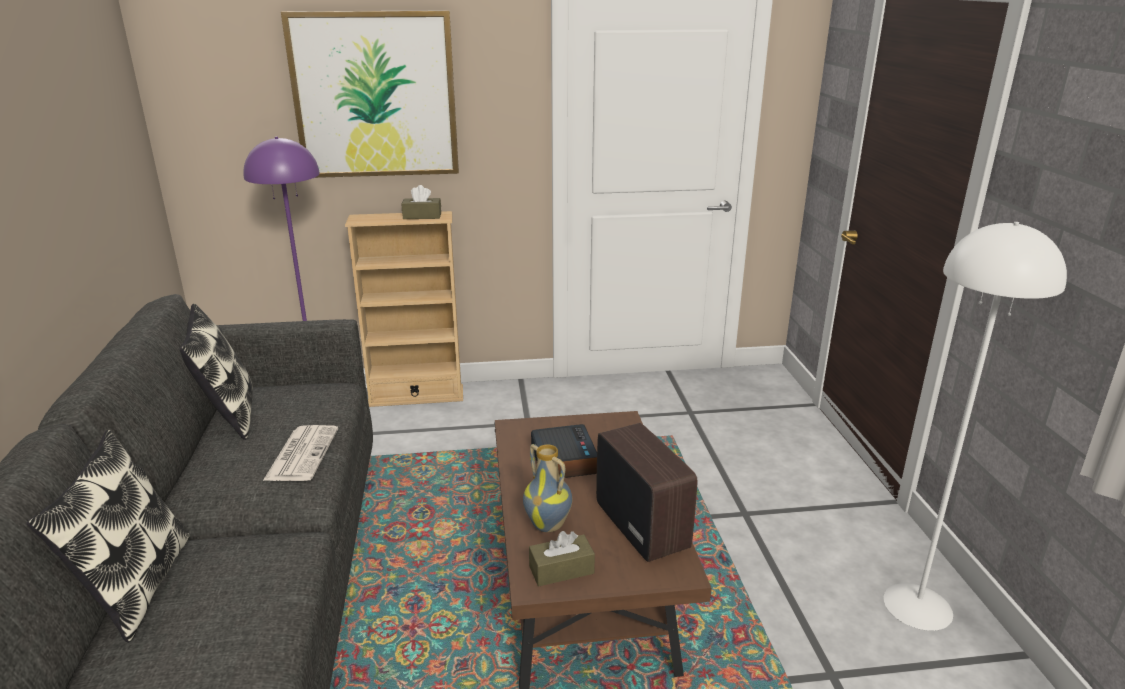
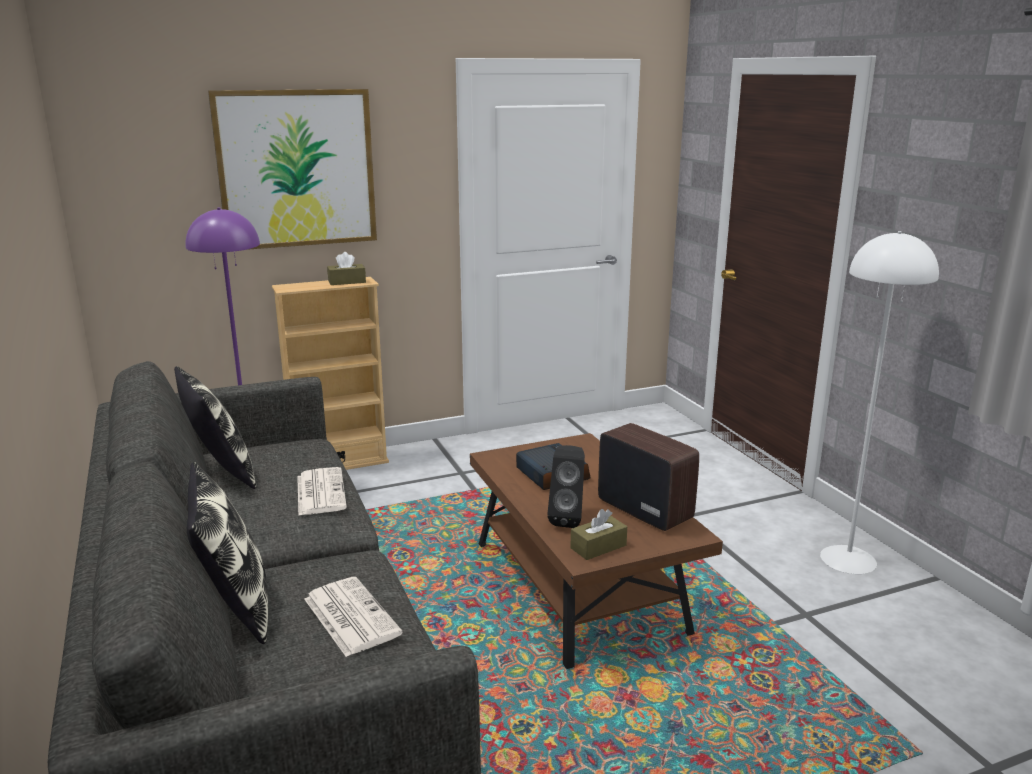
camera: 15 degrees left, 5 degrees down
(225, 625) = (350, 616): none -> newspaper
(549, 524) = (568, 519): vase -> black speaker

